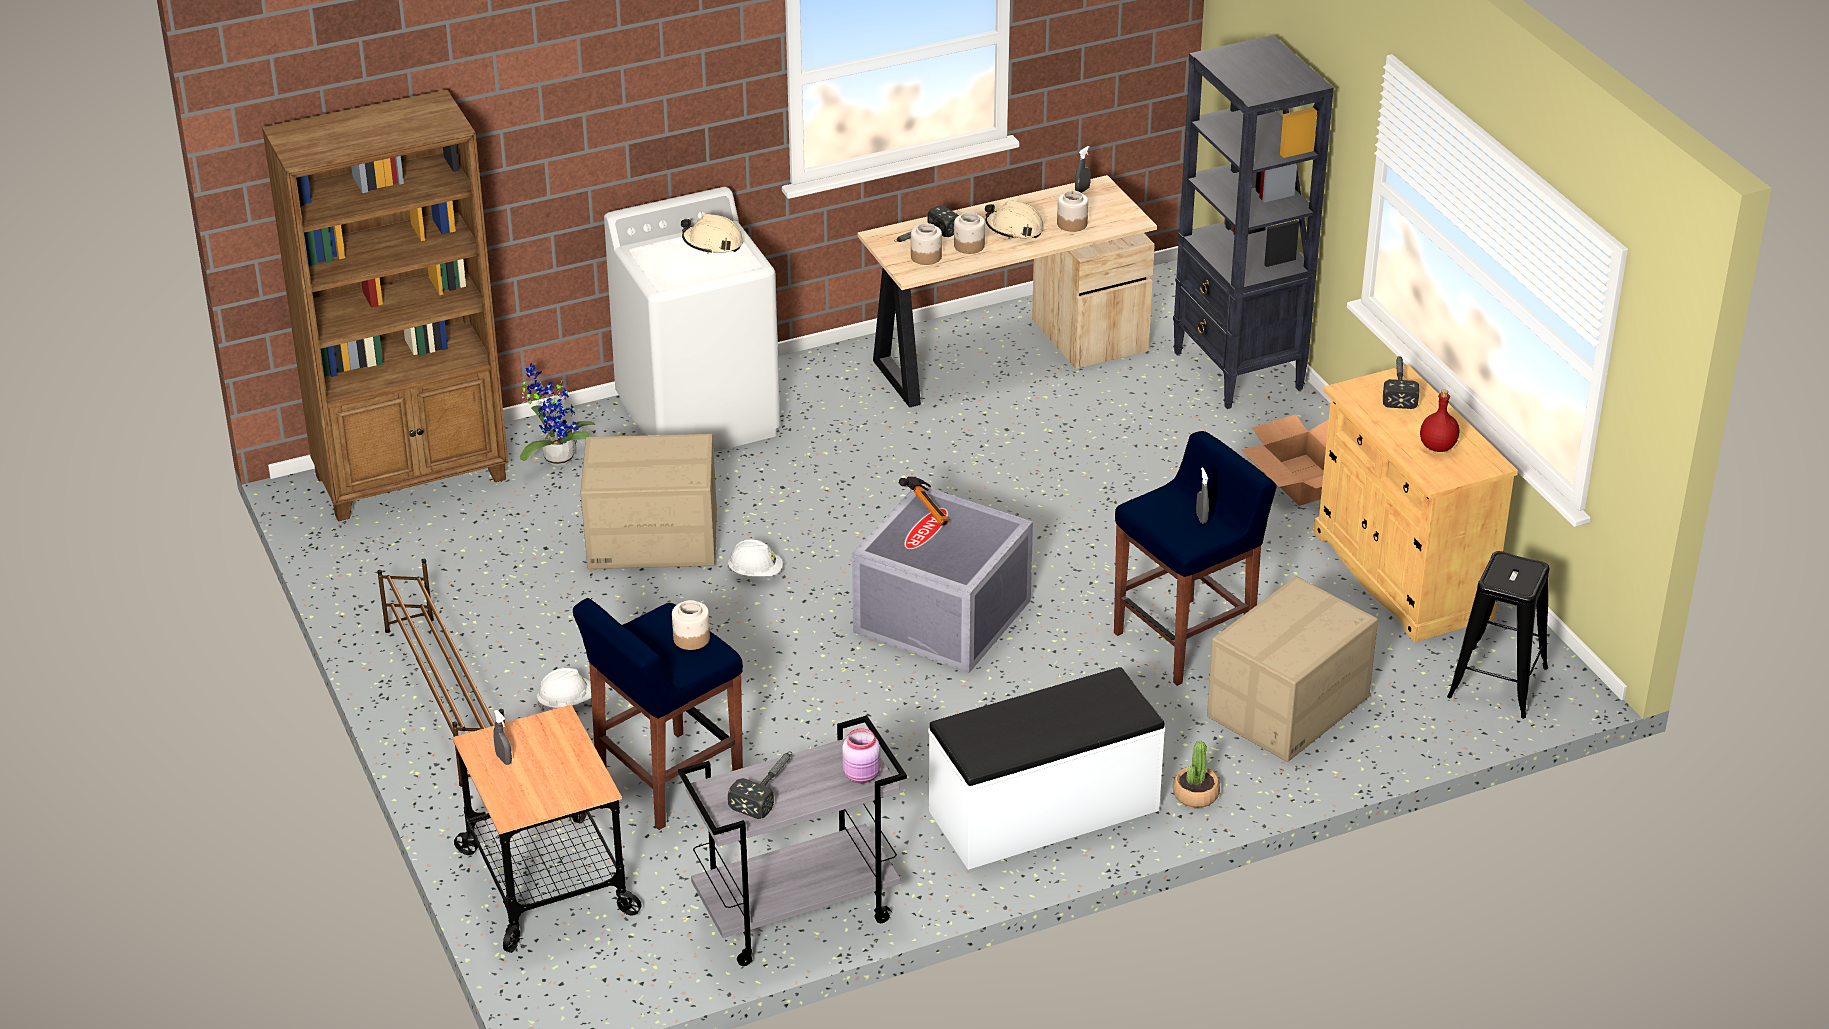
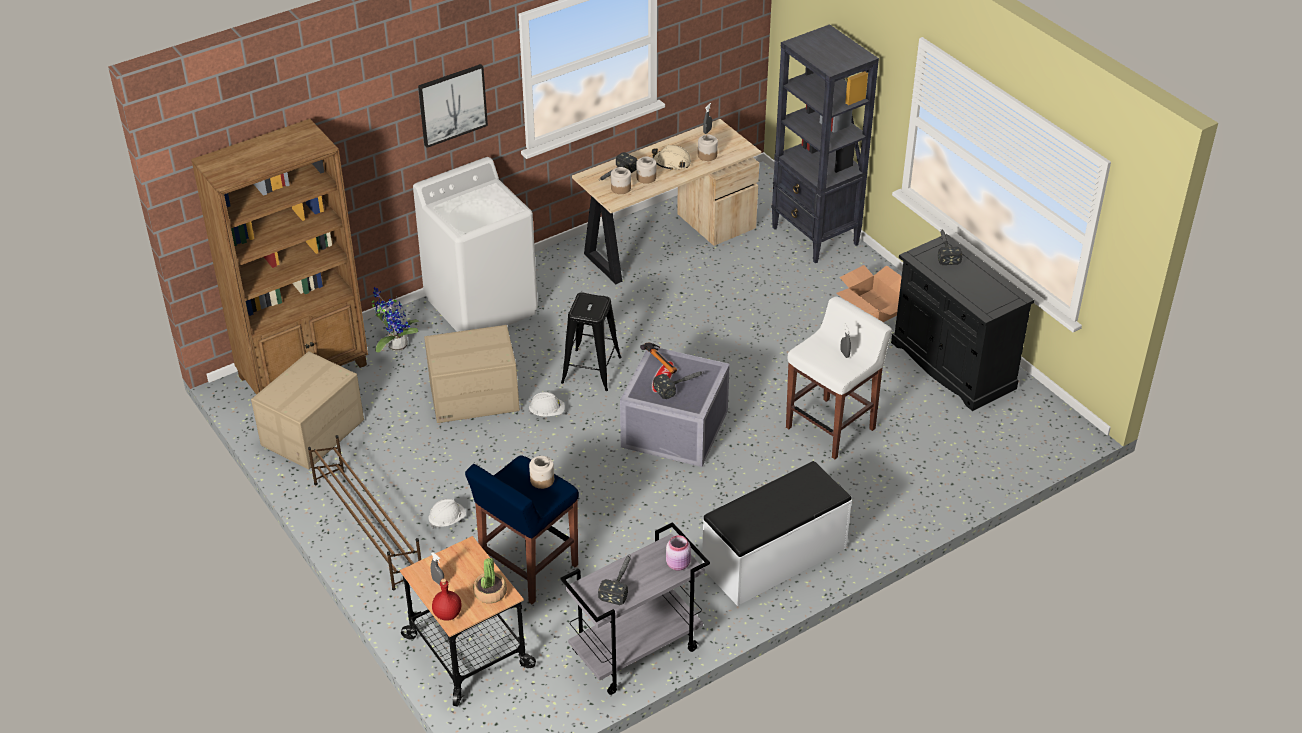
camera: 10 degrees left, 5 degrees up
(673, 98) = (452, 104): none -> picture
(713, 243) = (487, 196): beige hard hat -> none
(949, 543) = (681, 385): none -> hammer
(1185, 641) = (832, 427): blue stool -> white stool
(1195, 794) = (866, 534): potted plant -> potted plant (490, 592)
(1289, 708) = (907, 466): cardboard box -> cardboard box (313, 433)
(1401, 574) = (952, 365): beige cabinet -> black cabinet
(1437, 446) = (980, 289): red bottle -> red bottle (447, 614)
(1497, 682) = (1030, 432): black stool -> black stool (591, 369)

